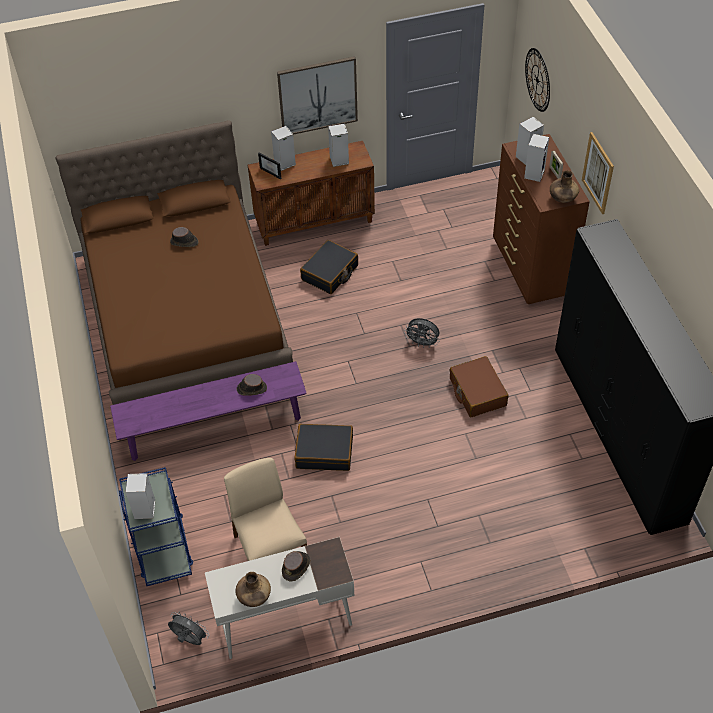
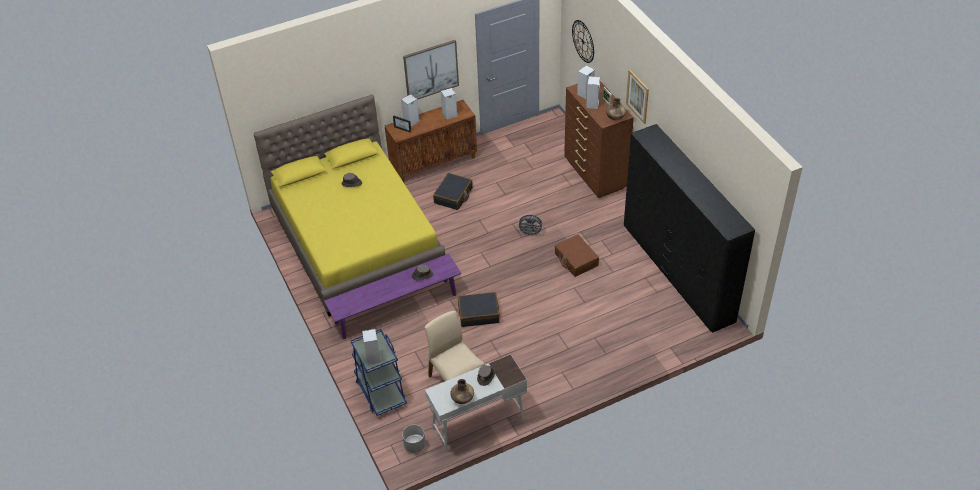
camera: 10 degrees left, 5 degrees down
(186, 317) = (357, 239): brown bed -> yellow bed
(189, 639) = (414, 445): grey fan -> grey planter

